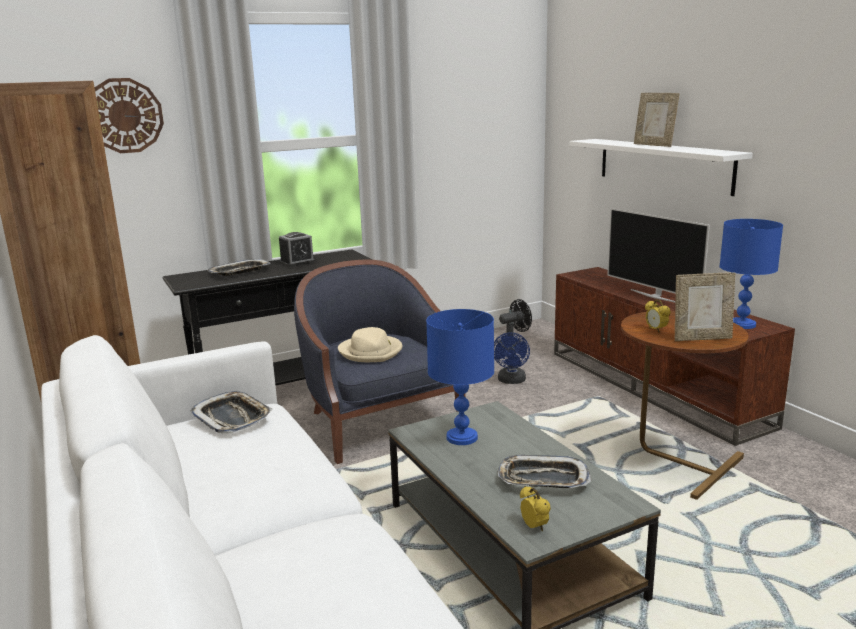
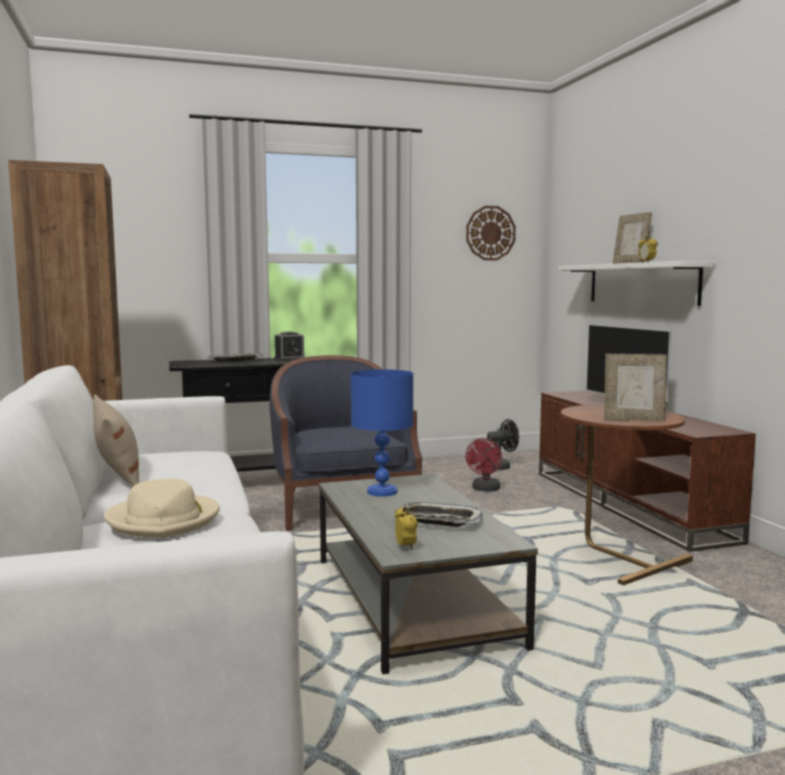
camera: 10 degrees right, 10 degrees down
(124, 115) = (154, 222): wall clock -> wall clock (490, 233)
(189, 468) = (116, 474): none -> beige pillow
(232, 418) = (174, 451): tray -> none
(371, 351) = (335, 434): beige hat -> beige hat (164, 520)
(511, 381) = (485, 489): blue fan -> red fan
(656, 330) = (592, 414): alarm clock -> alarm clock (646, 262)
(741, 324) = (700, 428): blue table lamp -> none

